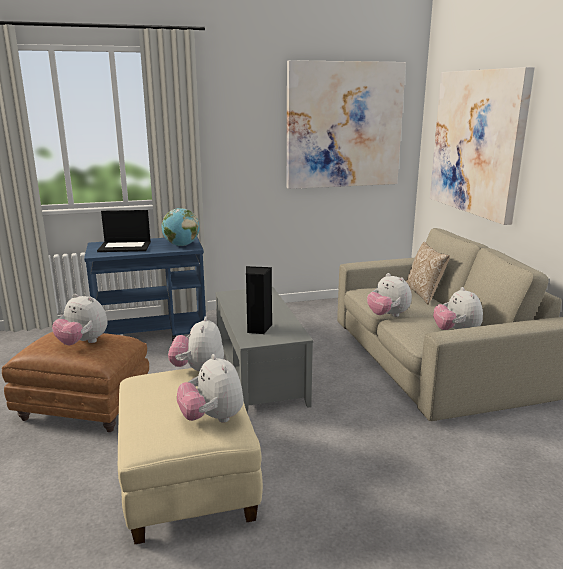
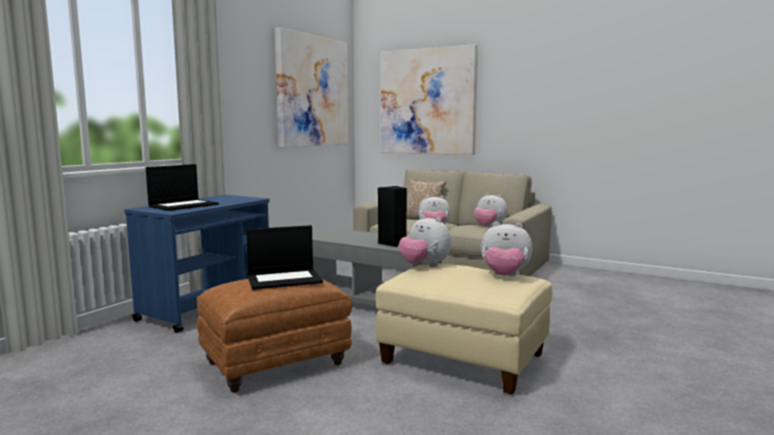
camera: 45 degrees left, 10 degrees down
(83, 343) = (285, 279): plush toy -> laptop
(181, 245) = (238, 199): globe -> none

